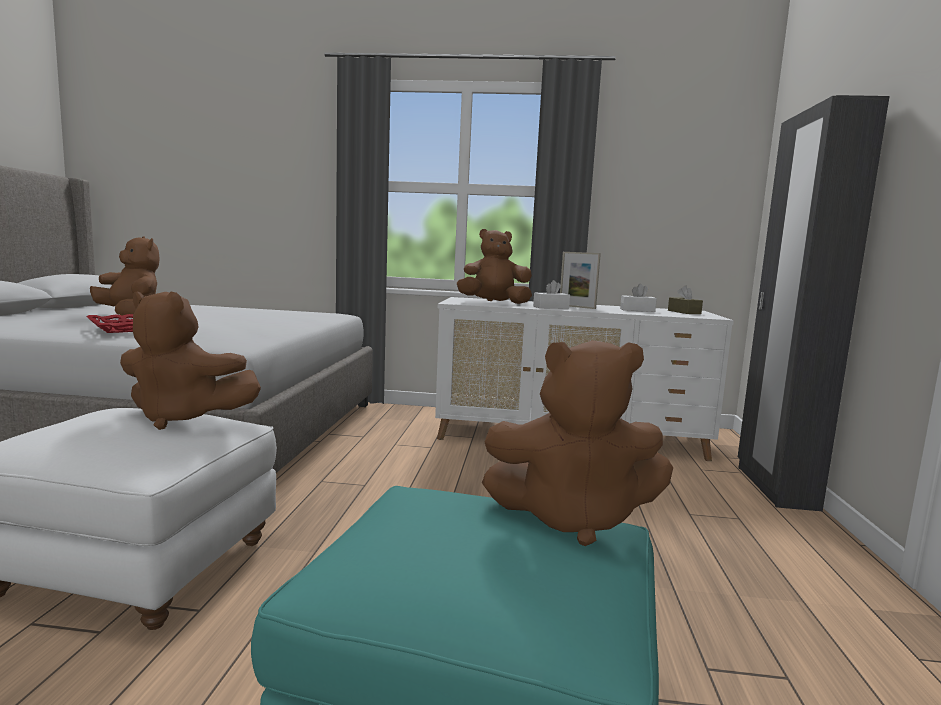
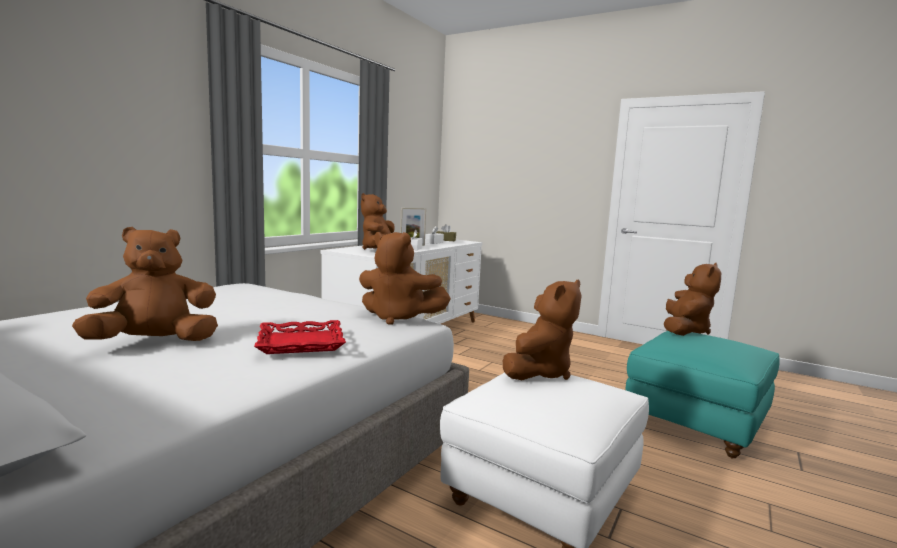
camera: 65 degrees left, 0 degrees up
(242, 339) = (399, 318): none -> brown plush toy
(775, 487) = (514, 323): black wardrobe -> none

